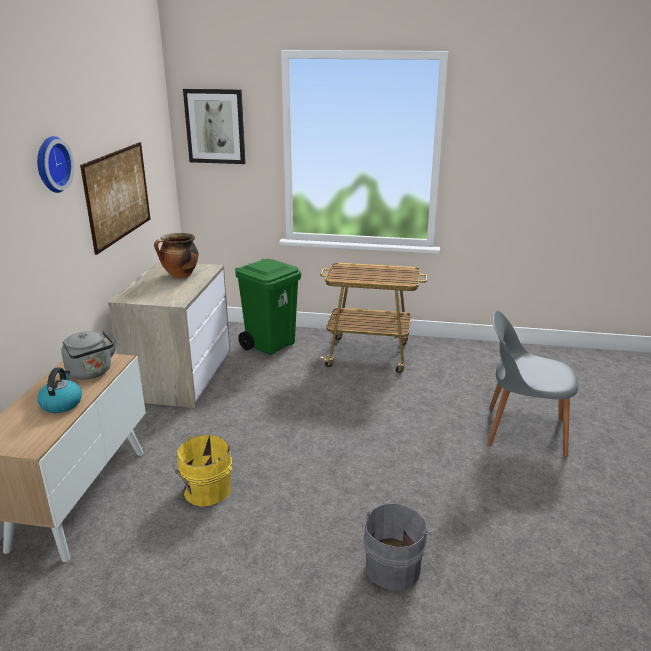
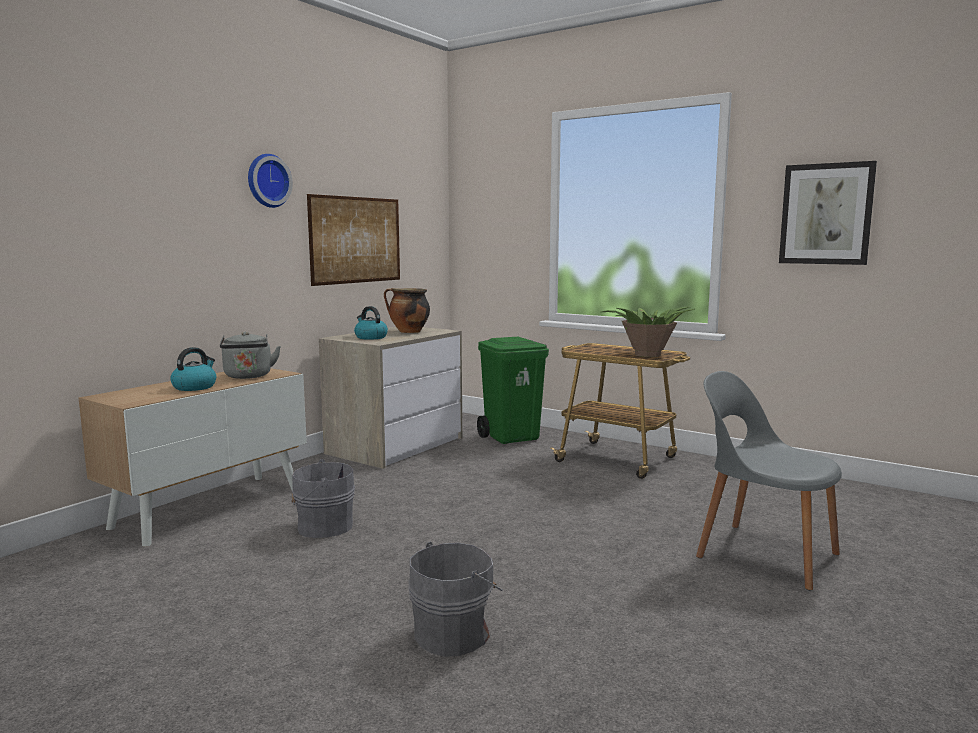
camera: 25 degrees right, 15 degrees down
(157, 292) = (370, 337): none -> kettle
(205, 491) = (322, 526): yellow bucket -> grey bucket
(215, 126) = (487, 197): picture -> picture (826, 214)
(393, 276) = (646, 354): none -> potted plant

